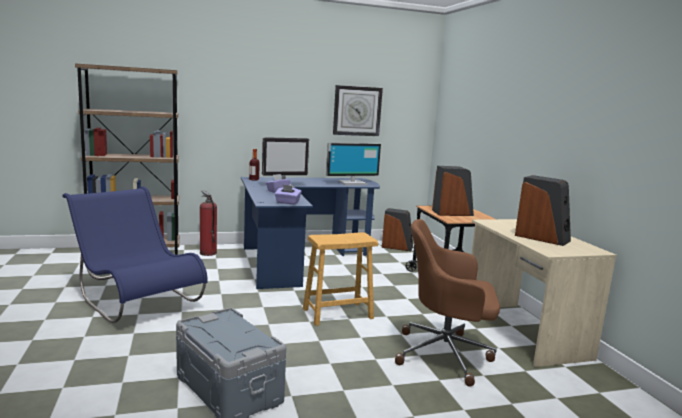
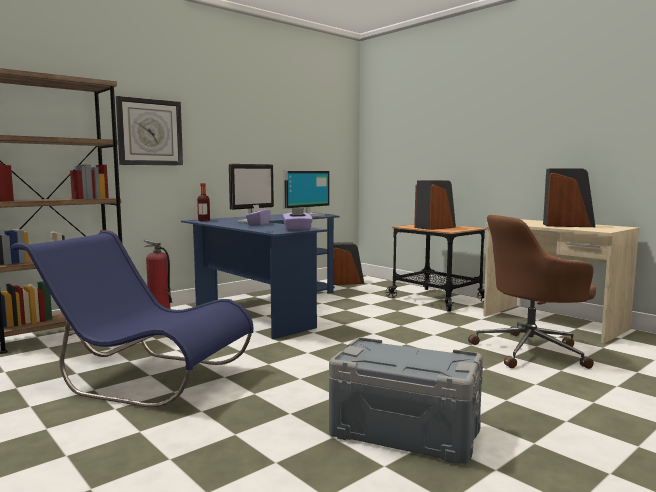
camera: 25 degrees left, 5 degrees down
(337, 314) = (389, 342): brown stool -> none
(357, 111) = (292, 139): wall clock -> wall clock (150, 132)

